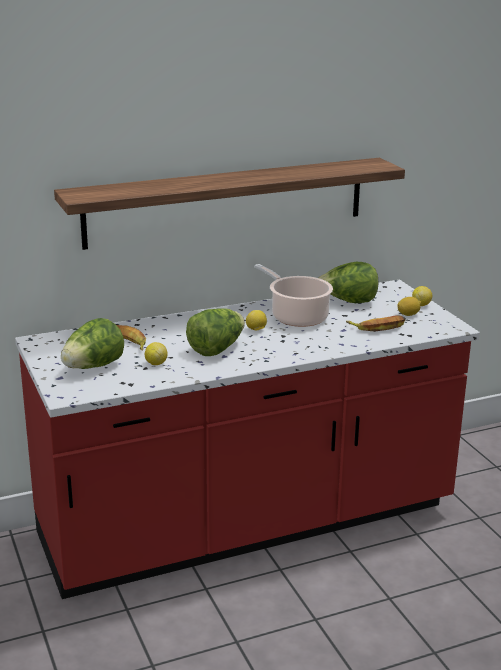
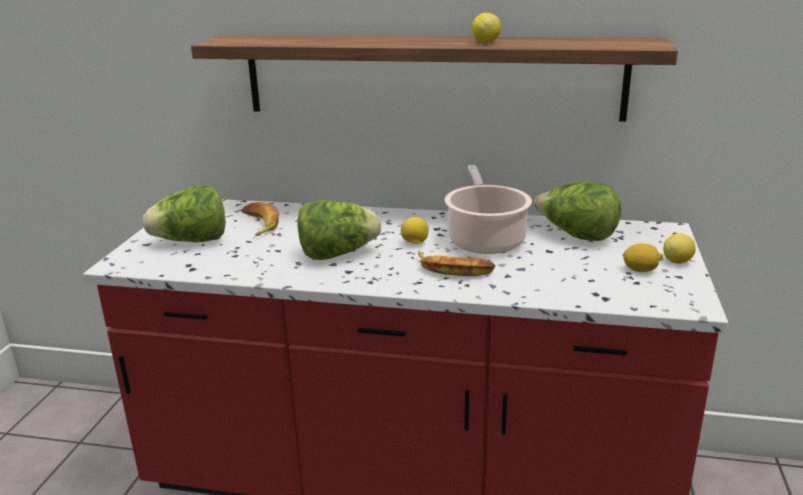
camera: 35 degrees right, 0 degrees up
(156, 363) = (252, 253): lemon -> lemon (486, 42)
(378, 327) = (573, 276): banana -> banana (454, 269)

